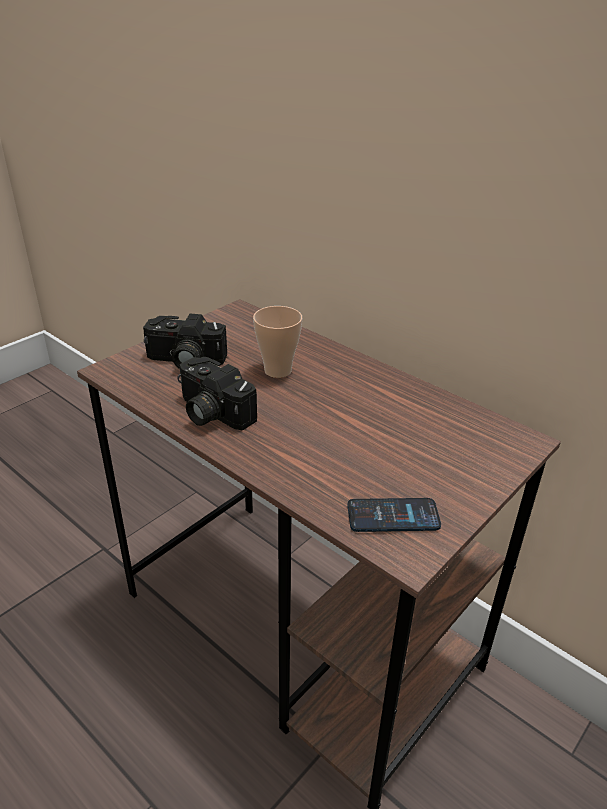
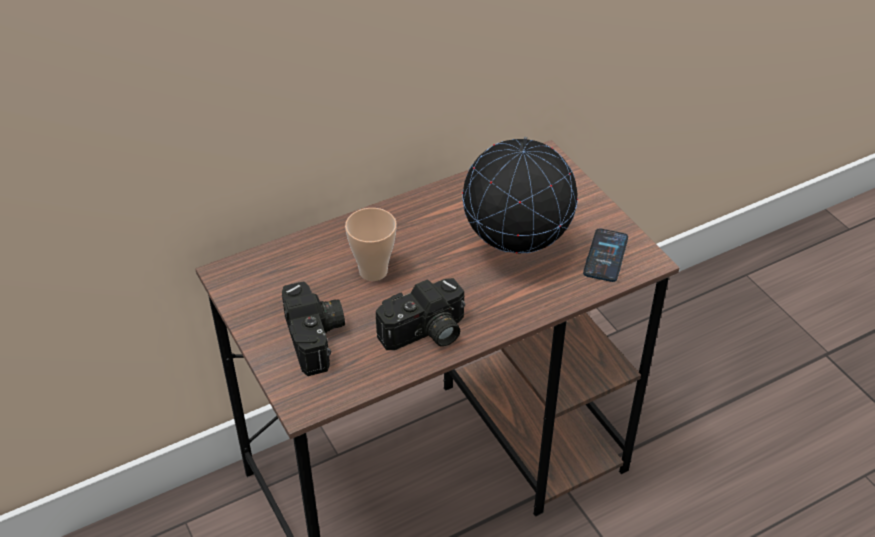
camera: 70 degrees left, 10 degrees up
(184, 361) = (317, 338): camera -> camera turned 45 degrees counterclockwise
(359, 446) = (516, 249): none -> globe

